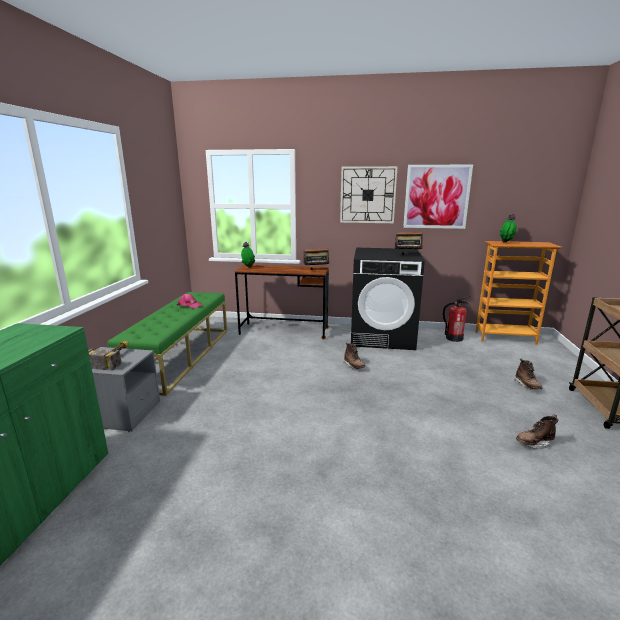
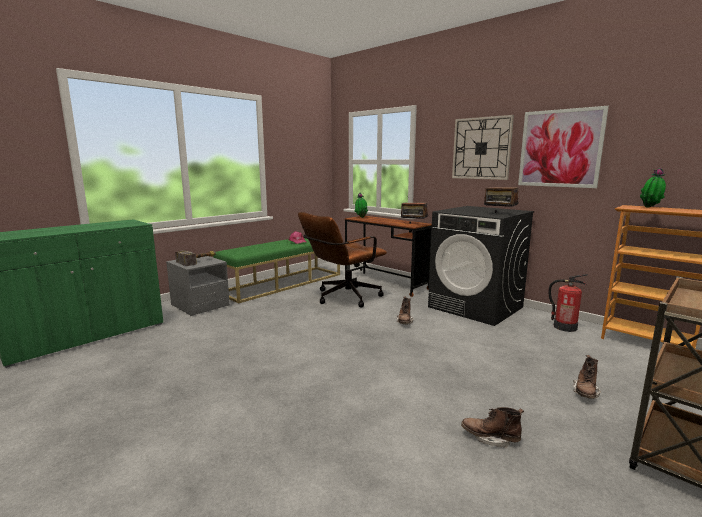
camera: 35 degrees right, 5 degrees down
(268, 357) = (343, 298): none -> brown office chair

